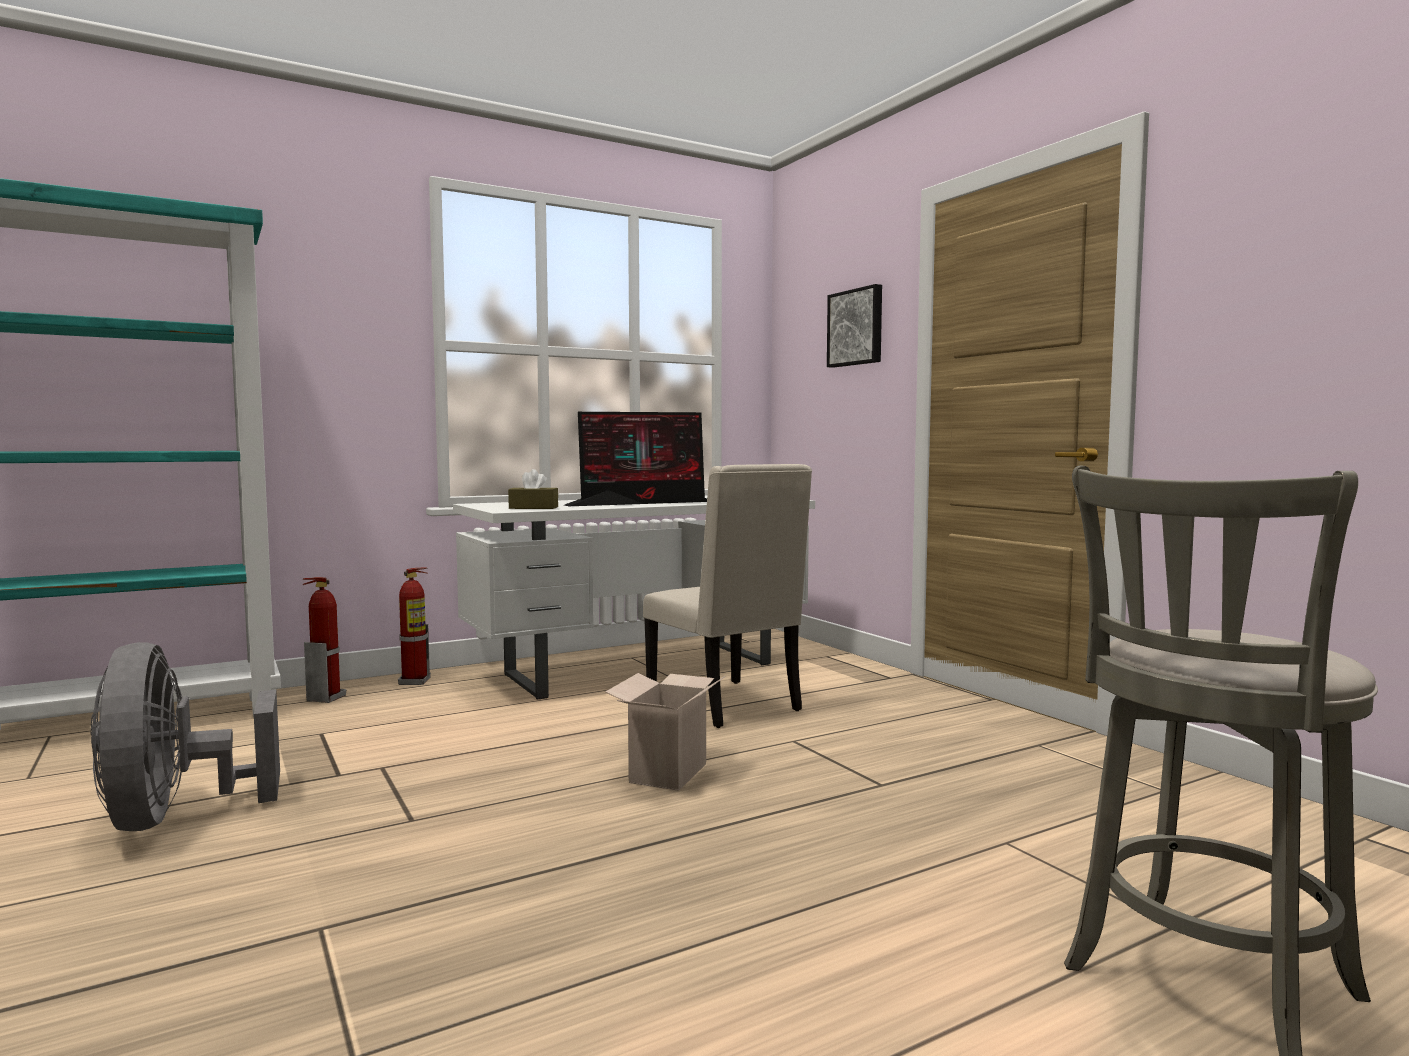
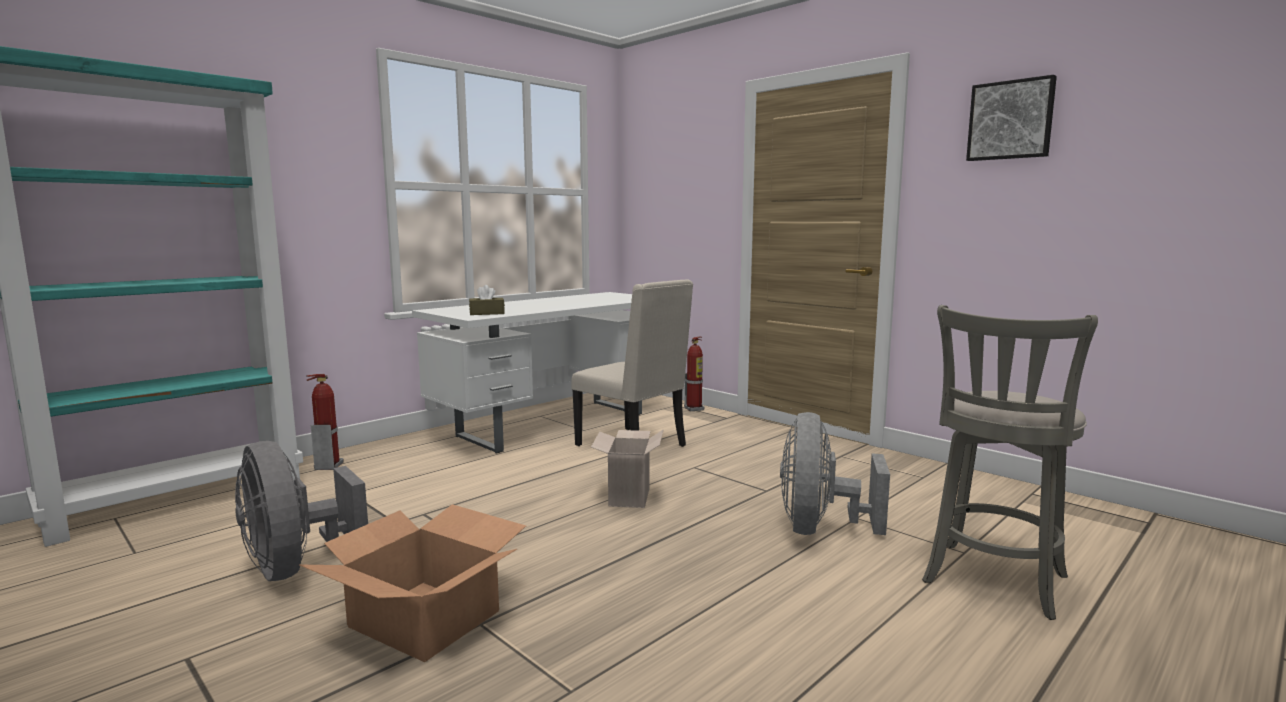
camera: 15 degrees left, 5 degrees up
(260, 908) = (425, 618): none -> cardboard box
(415, 681) = (389, 447): fire extinguisher -> fire extinguisher (694, 409)
(644, 503) = (558, 305): monitor -> none
(856, 327) = (693, 174): picture -> picture (1011, 120)
(931, 853) = (819, 529): none -> grey fan

